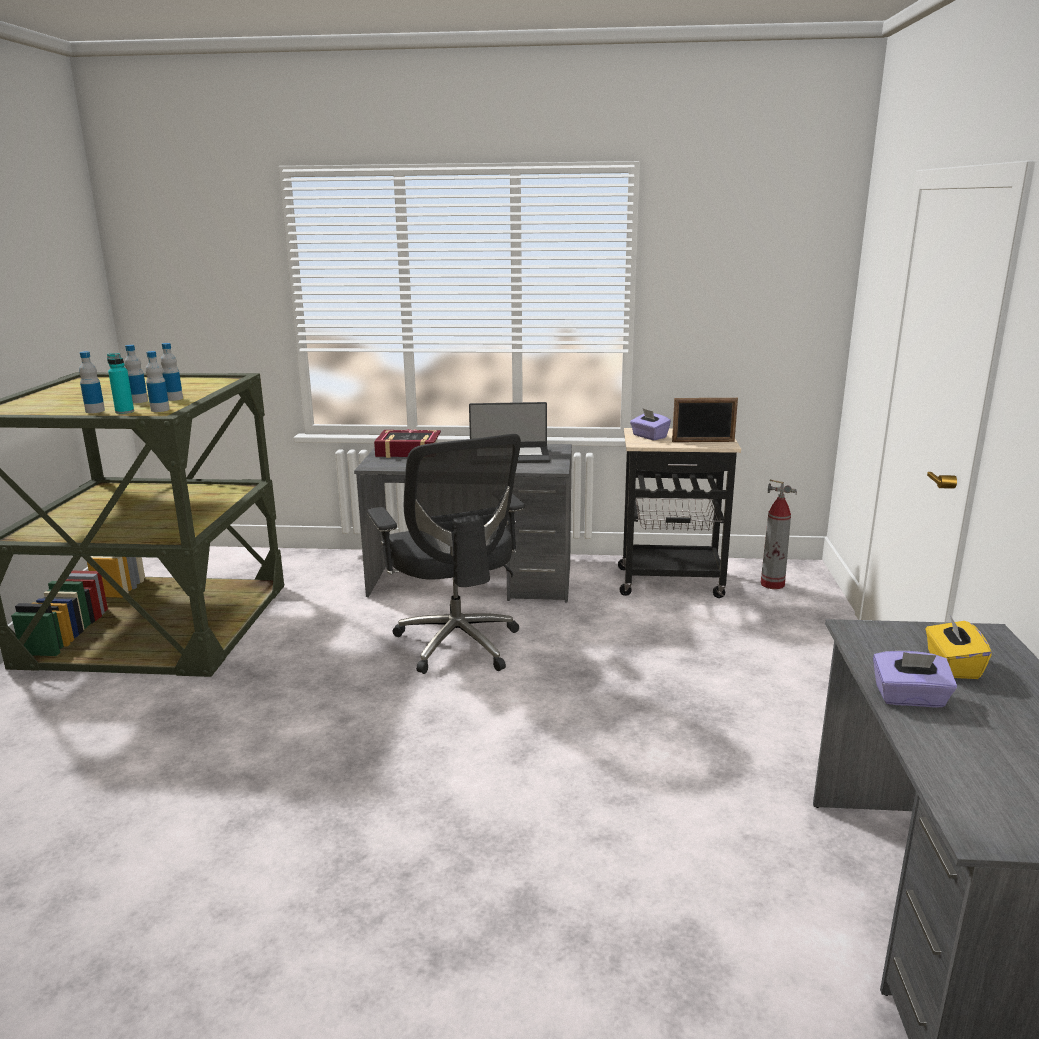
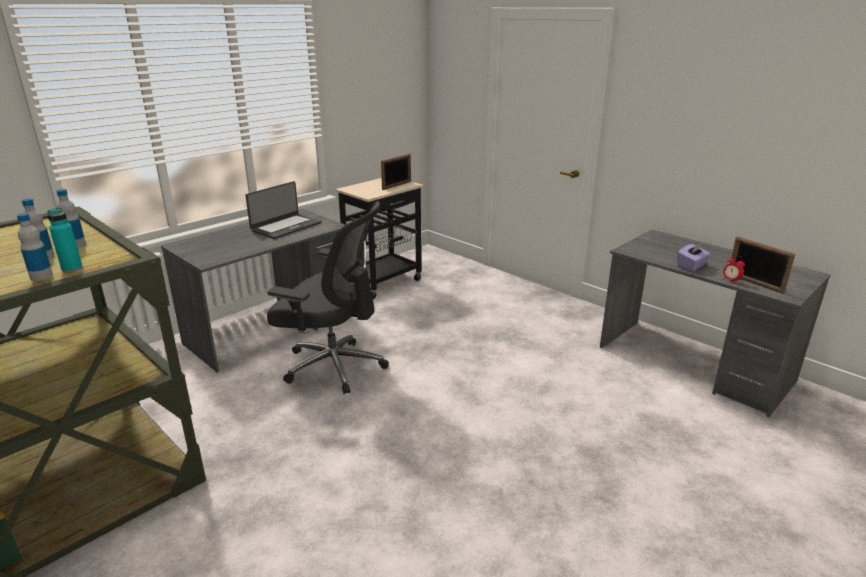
camera: 50 degrees left, 5 degrees up
(160, 410) = (104, 256): bottle -> none
(408, 451) = (205, 244): book -> none
(649, 436) = (363, 190): purple tissue box -> none
(772, 584) = (428, 264): fire extinguisher -> none
(923, 751) = (730, 281): none -> alarm clock
(952, 666) = (674, 250): yellow tissue box -> none
(966, 779) = (754, 283): none -> picture frame

